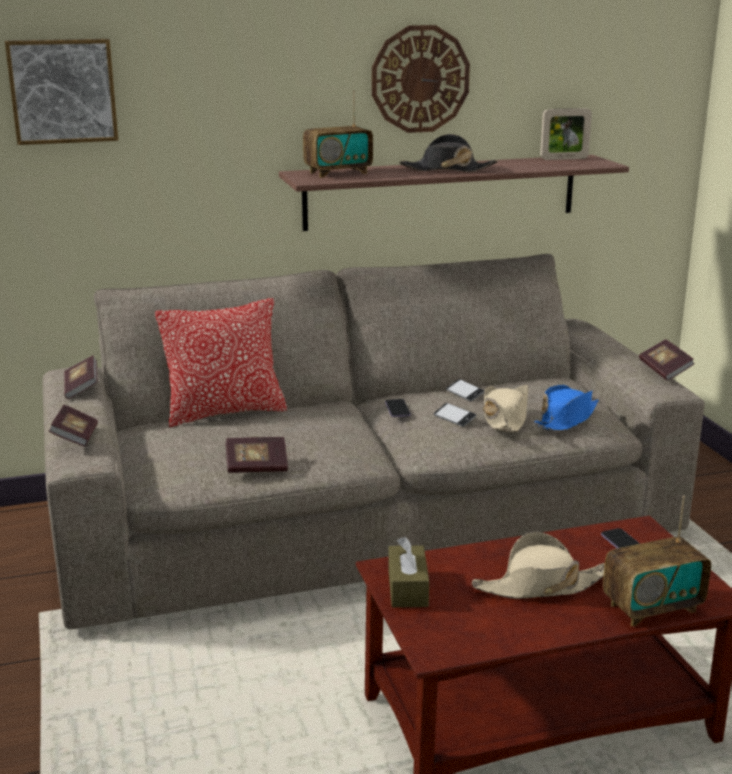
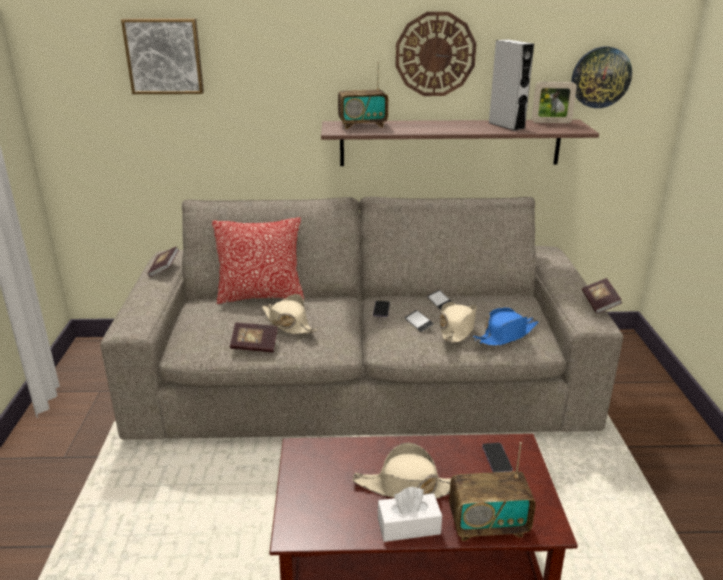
camera: 15 degrees right, 5 degrees up
(75, 438) = (135, 309): book -> none
(286, 437) = (288, 323): none -> beige hat
(407, 588) = (306, 469): brown tissue box -> none
(447, 170) = (448, 127): black hat -> none
(515, 164) = (506, 125): none -> grey speaker
(565, 623) = (408, 526): none -> white tissue box
(614, 102) = (600, 77): none -> wall clock

